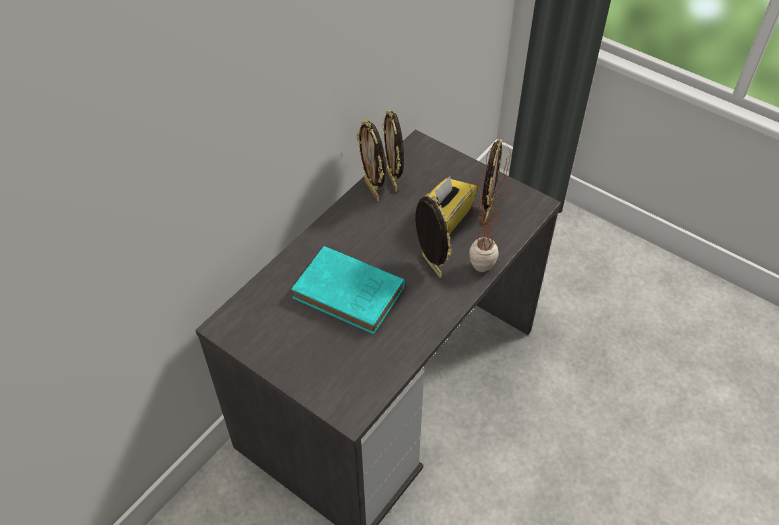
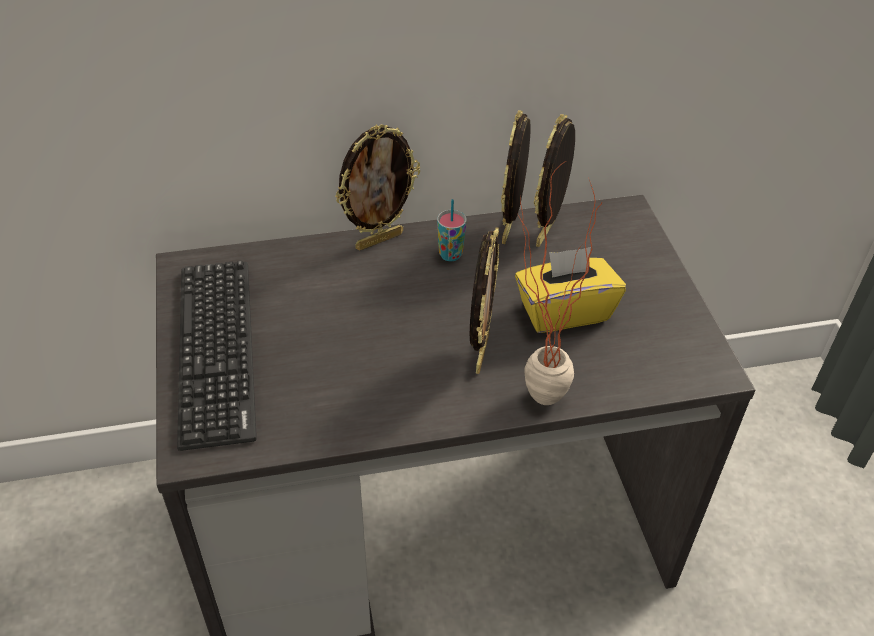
camera: 40 degrees right, 5 degrees down
(299, 356) = (216, 350): none -> keyboard
(351, 294) = (350, 323): turquoise book -> none
(358, 224) = (450, 255): none -> cup
(487, 210) = (632, 336): picture frame -> picture frame (379, 240)

